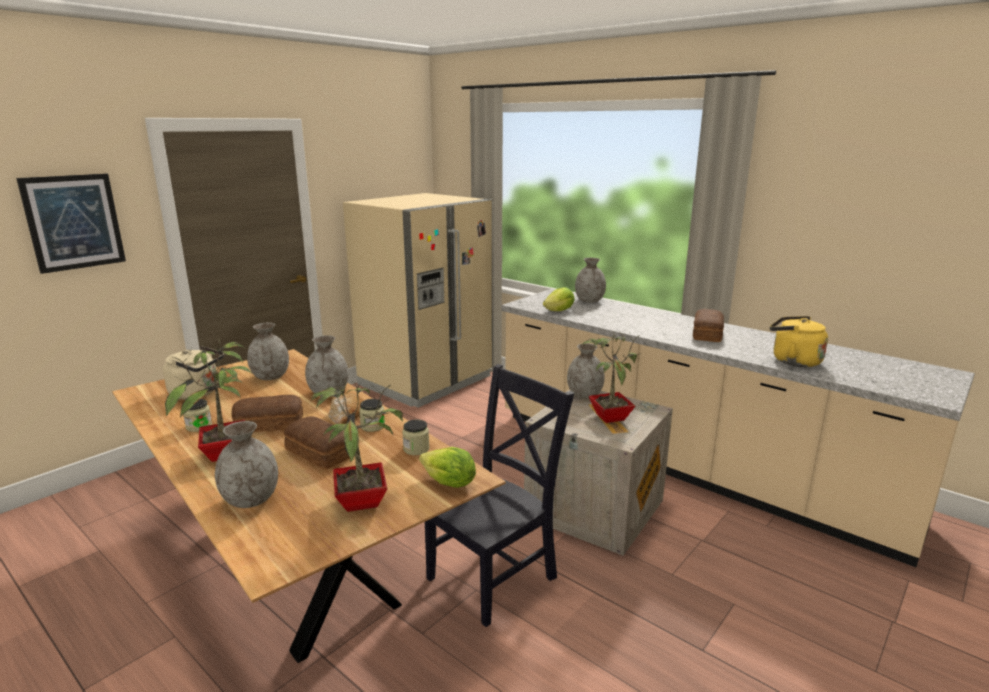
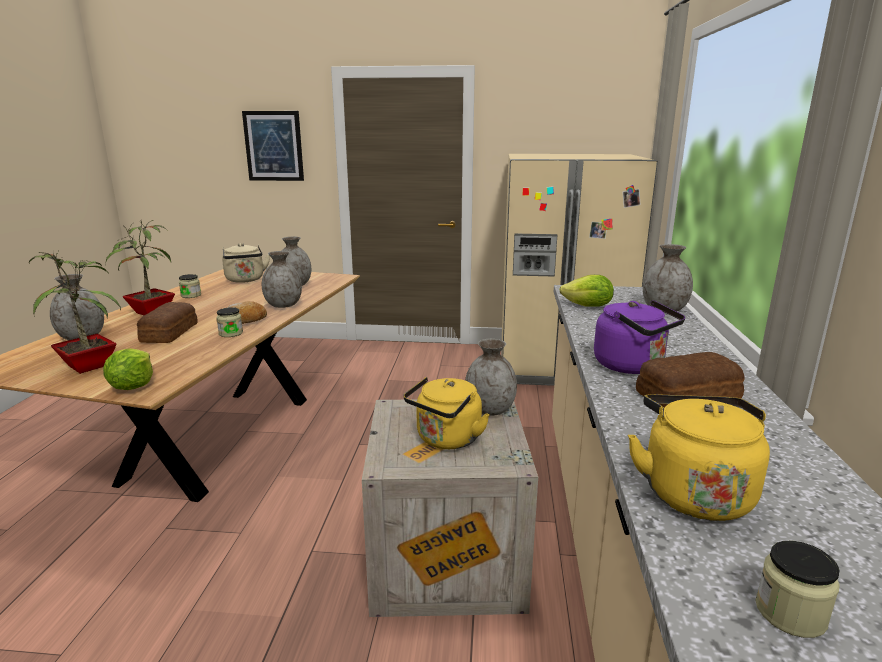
camera: 55 degrees right, 0 degrees up
(268, 424) = (209, 308): bread -> none
(416, 449) = (196, 357): jar -> jar (790, 613)
(496, 575) = (269, 535): black chair -> none
(609, 417) = (446, 440): potted plant -> yellow kettle
(662, 331) = (632, 366): none -> purple kettle

